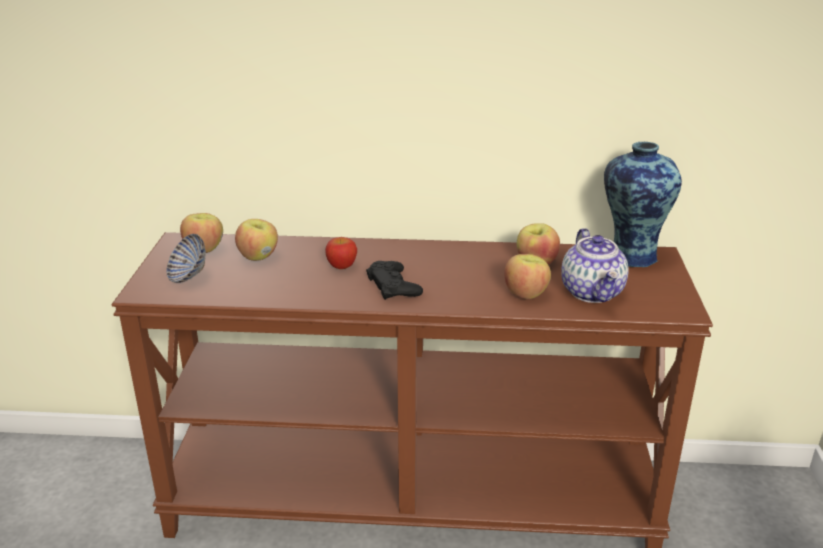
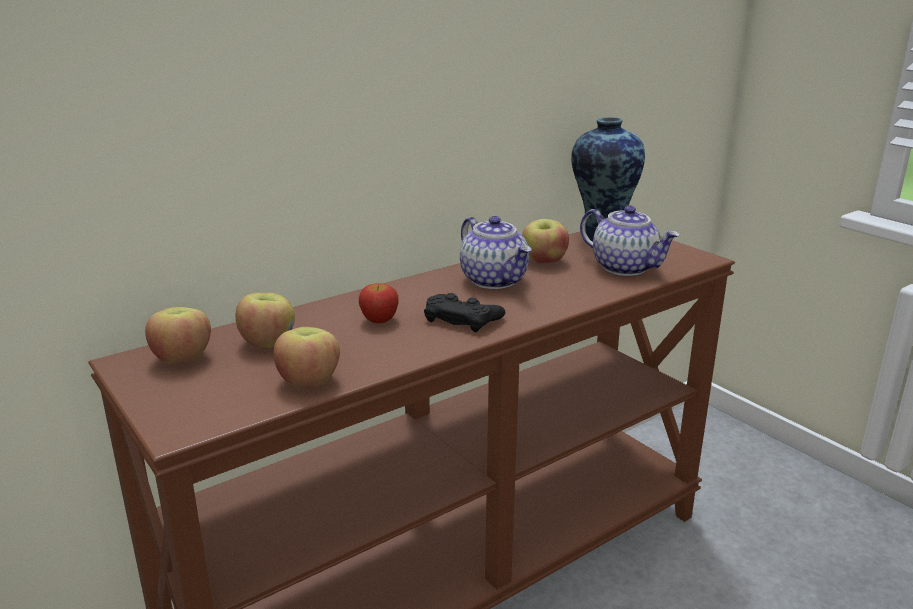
camera: 40 degrees left, 5 degrees down
(188, 276) = (213, 391): bowl -> none
(469, 265) = (495, 280): none -> teapot
(526, 293) = (581, 285): apple -> apple (309, 381)

